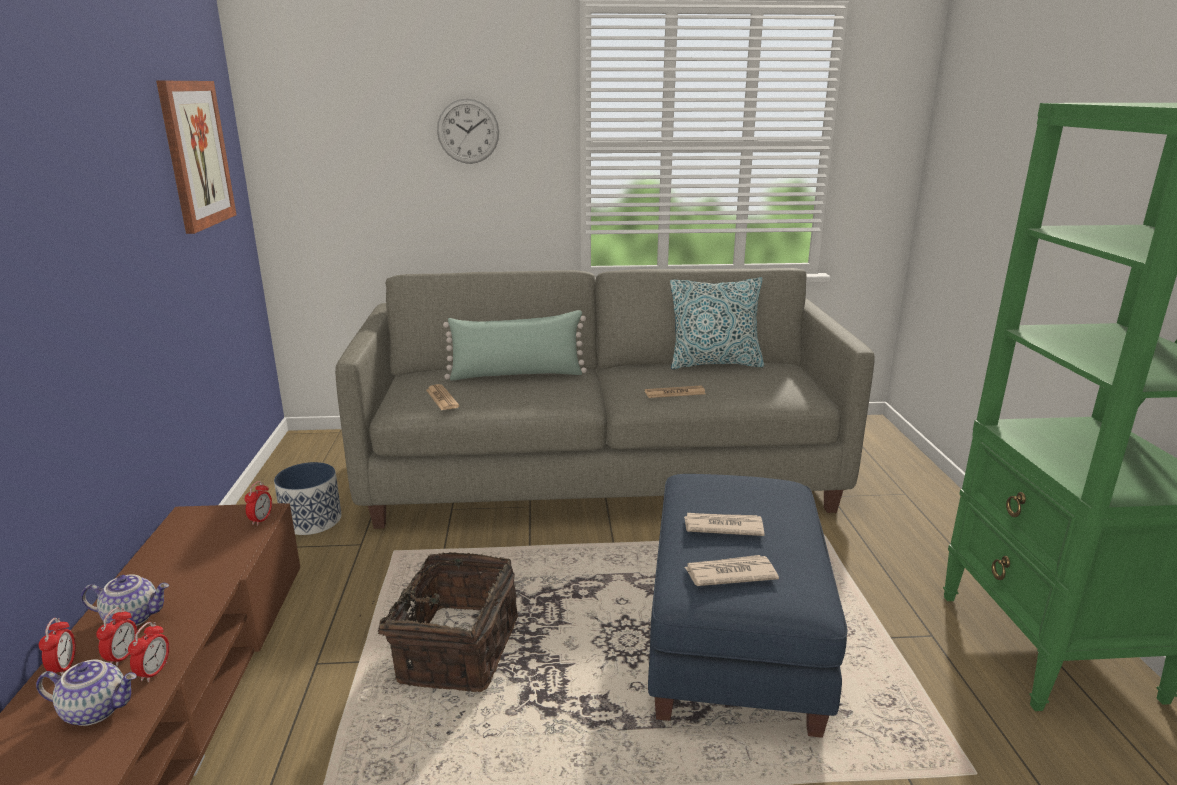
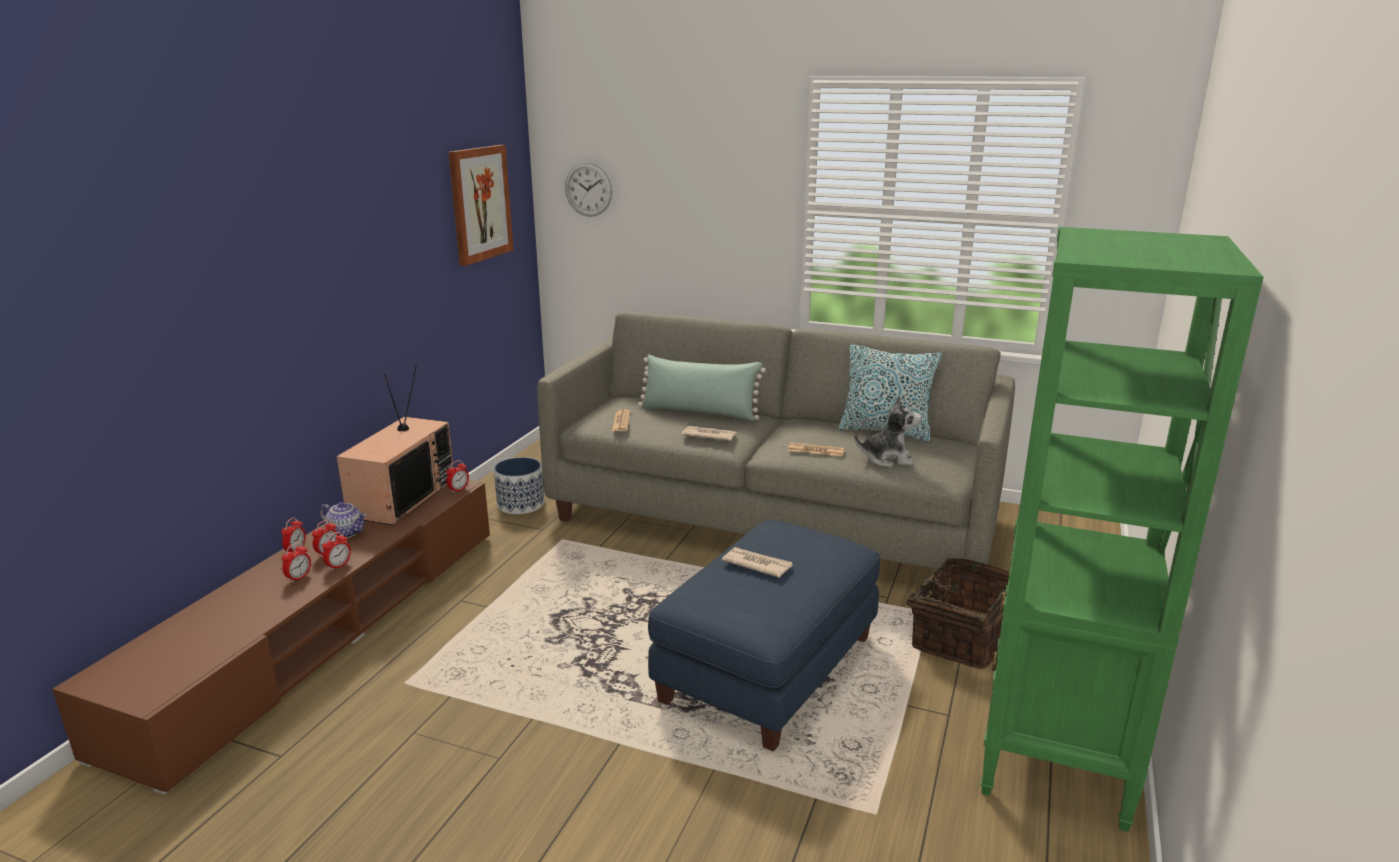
camera: 25 degrees right, 0 degrees up
(97, 709) = (299, 578): teapot -> alarm clock
(184, 546) = (401, 496): none -> television
(454, 649) = (555, 616): basket -> basket (959, 636)
(468, 131) = (706, 190): wall clock -> wall clock (588, 189)
(729, 574) = (725, 597): newspaper -> newspaper (708, 435)
(747, 389) = (887, 459): none -> plush toy

